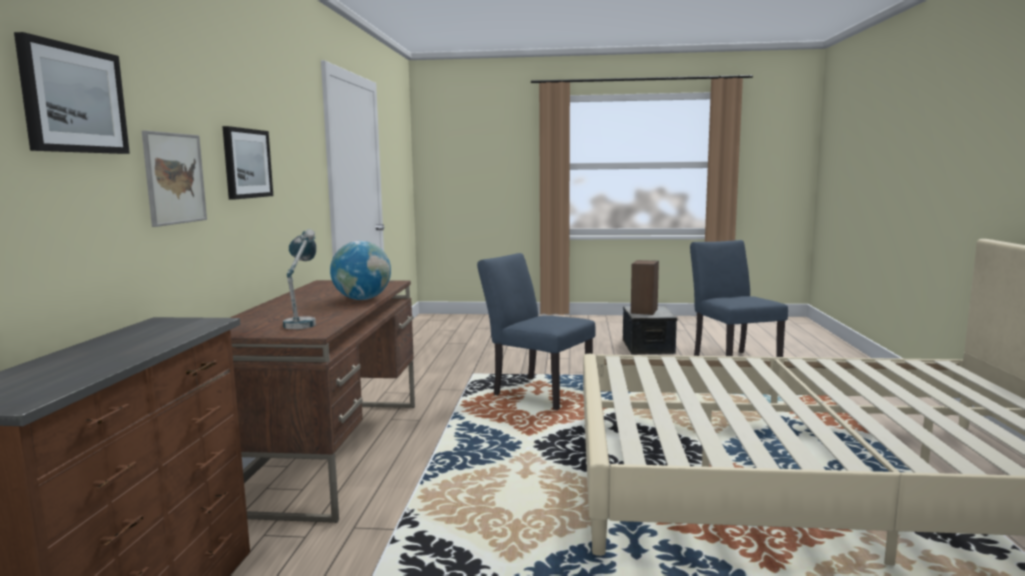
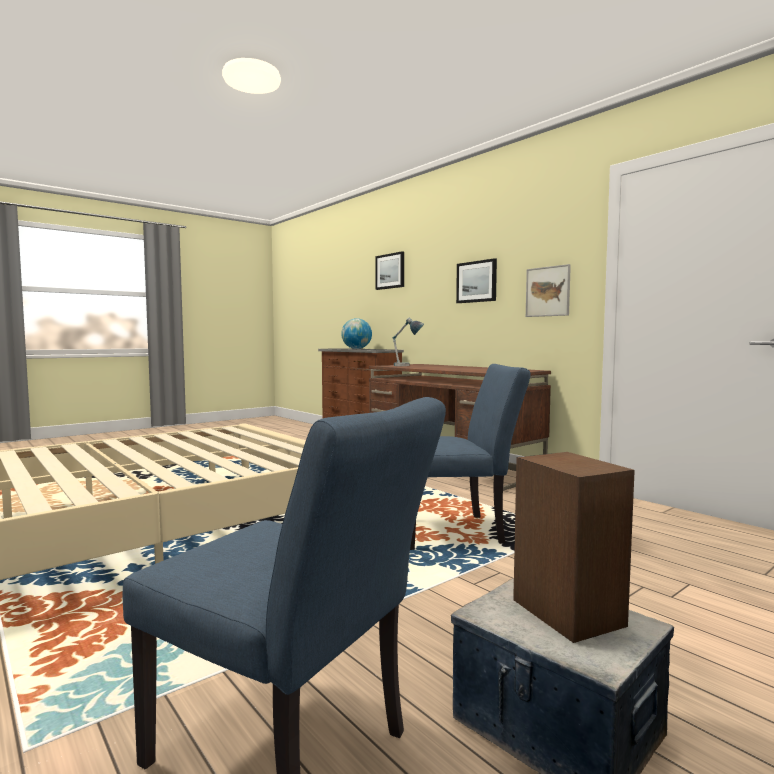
camera: 135 degrees right, 5 degrees down
(174, 178) = (425, 294): picture -> picture (547, 291)
(362, 299) = (443, 369): globe -> globe (356, 349)

